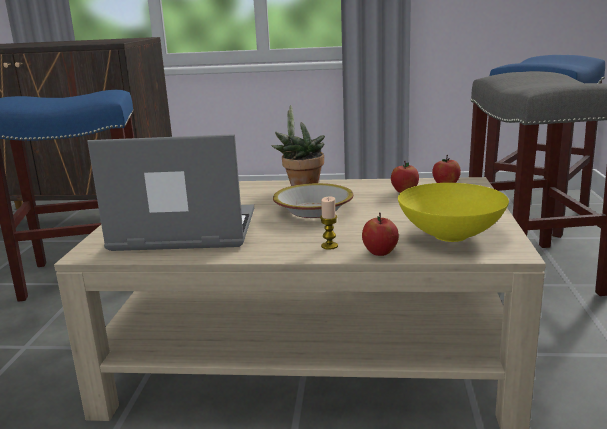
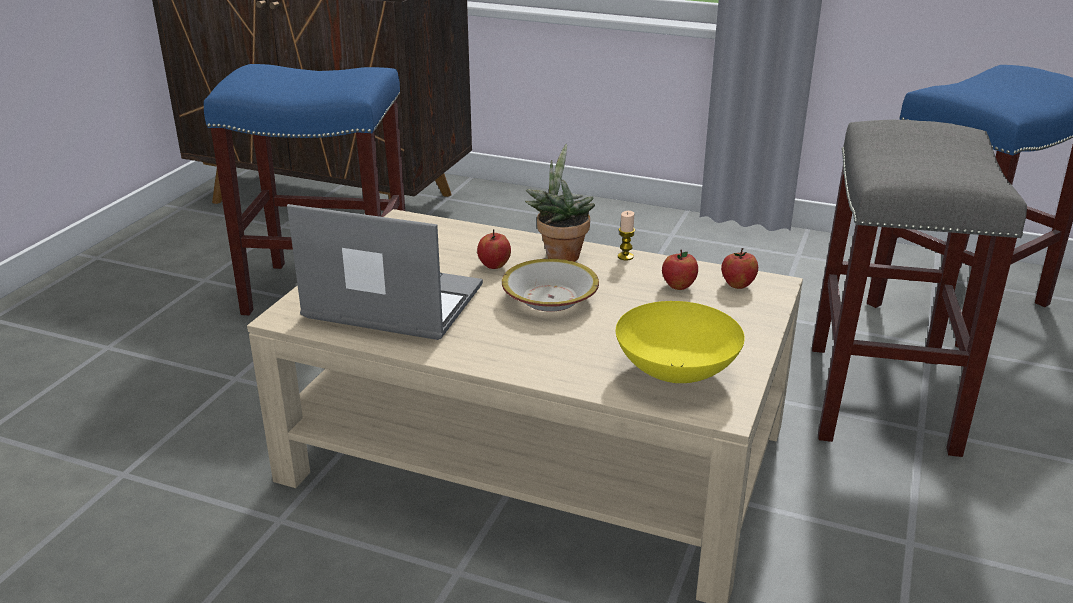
camera: 15 degrees right, 10 degrees up
(329, 246) = (532, 359): candle -> candle (625, 256)
(380, 252) = (580, 381): apple -> apple (494, 265)

